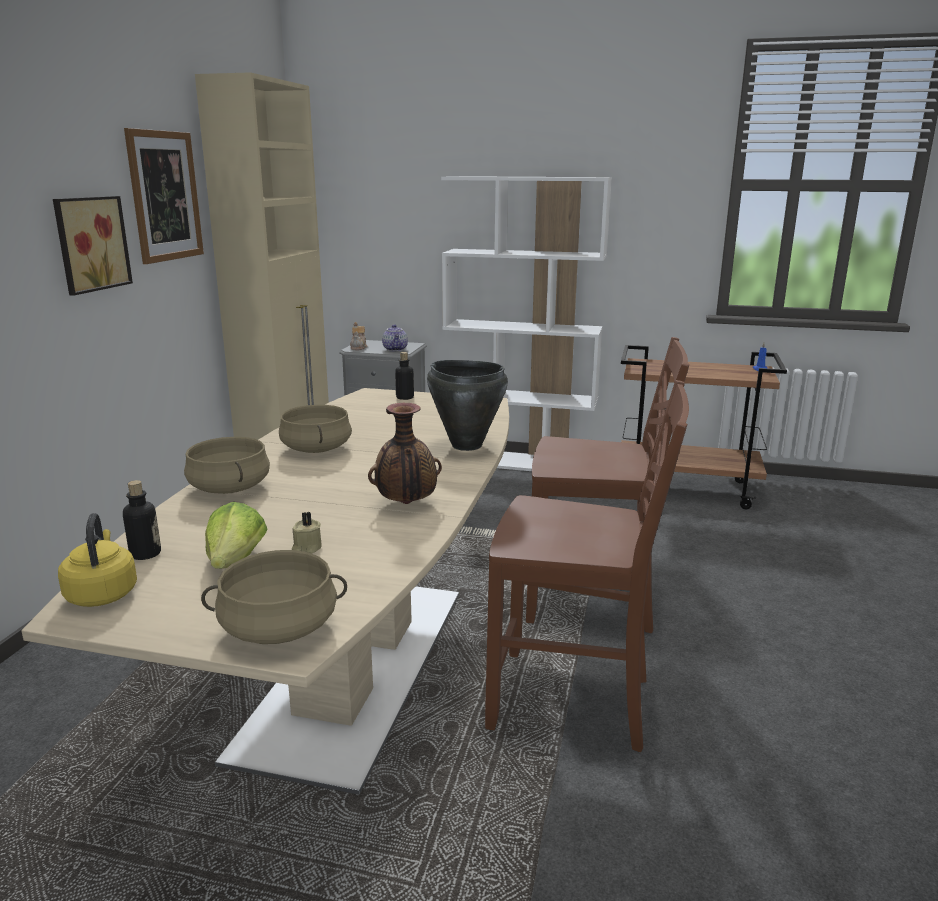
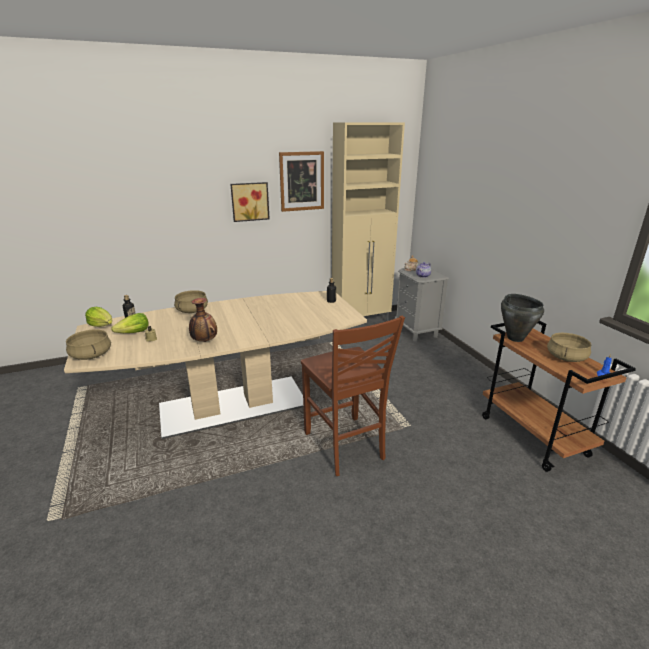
camera: 55 degrees right, 5 degrees up
(102, 593) = (102, 325): yellow kettle -> lettuce
(315, 449) = (245, 308): beige cooking pot -> beige cooking pot (565, 357)
(466, 445) = (283, 331): black cooking pot -> black cooking pot (515, 338)
(520, 462) = (469, 367): white bookcase -> none
(573, 702) = (254, 470): brown chair -> none

